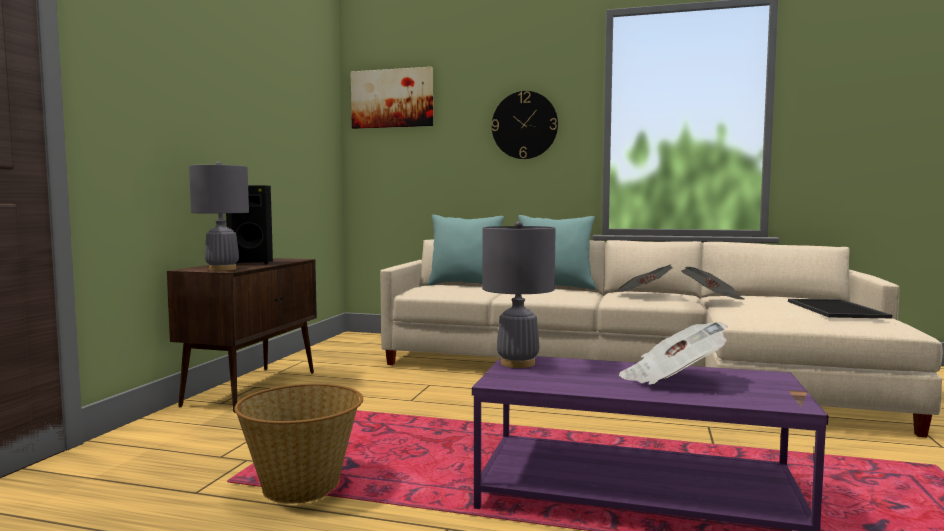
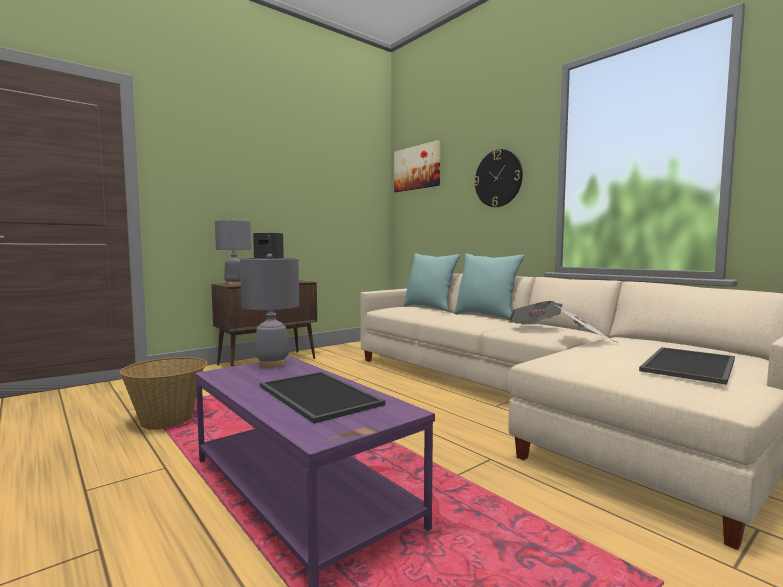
camera: 35 degrees right, 0 degrees up
(671, 379) = (316, 395): newspaper -> tray

